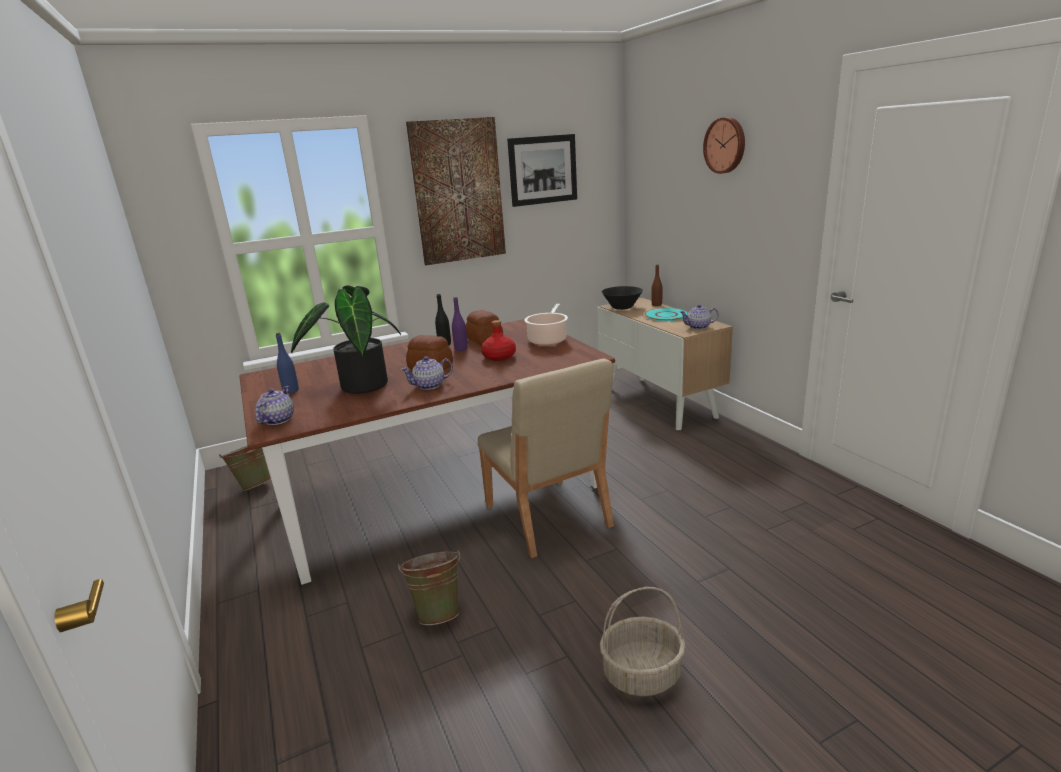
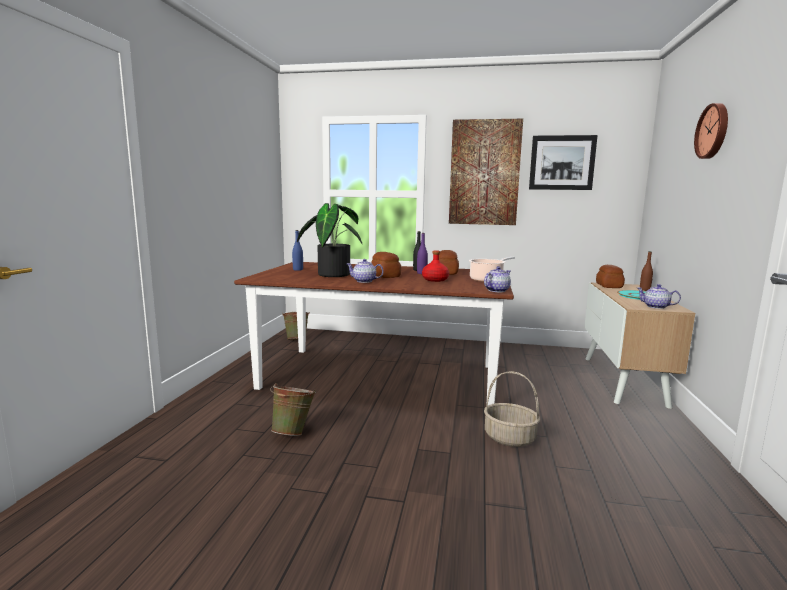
camera: 35 degrees right, 10 degrees down
(277, 420) = (265, 276): teapot -> teapot (496, 290)
(547, 517) = (428, 414): beige chair -> none
(622, 307) = (608, 286): black bowl -> bread
(641, 675) = (355, 532): basket -> basket (509, 438)

